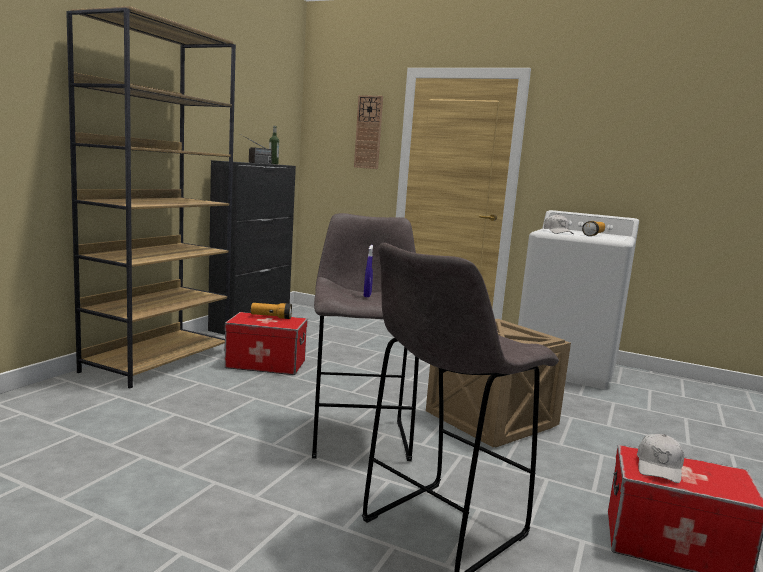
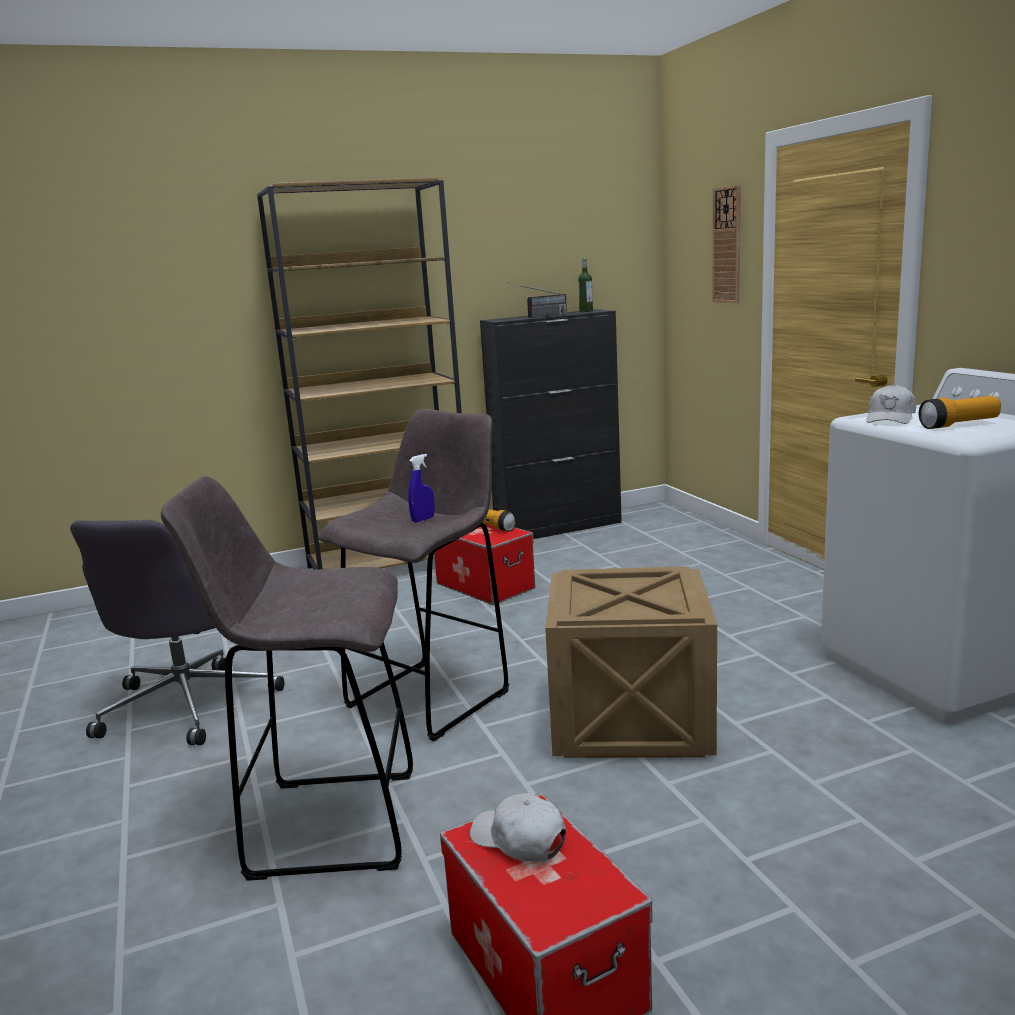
camera: 45 degrees right, 5 degrees up
(162, 494) = (189, 703): none -> grey office chair
(659, 467) = (519, 840): white cap -> white cap turned 60 degrees clockwise

